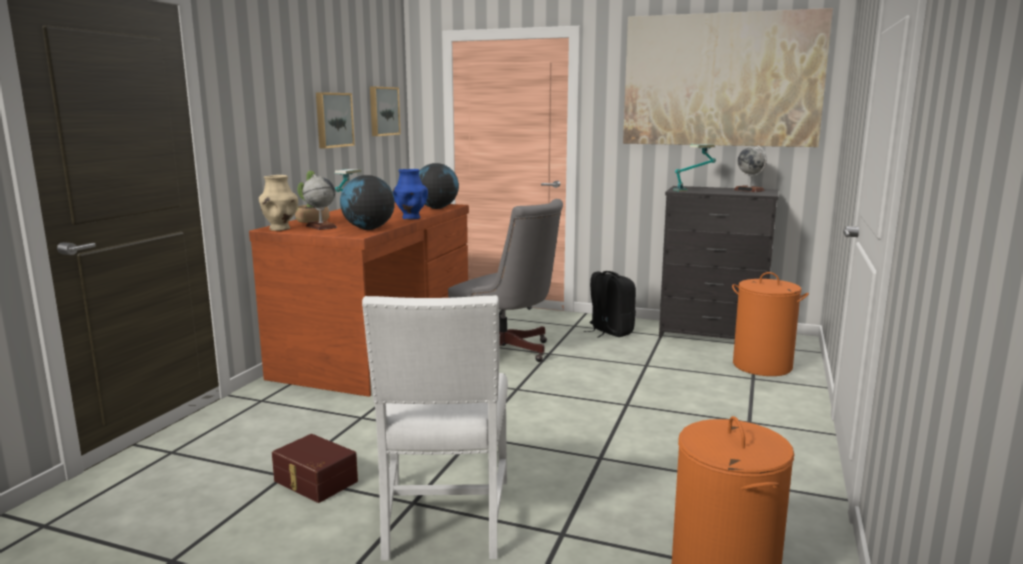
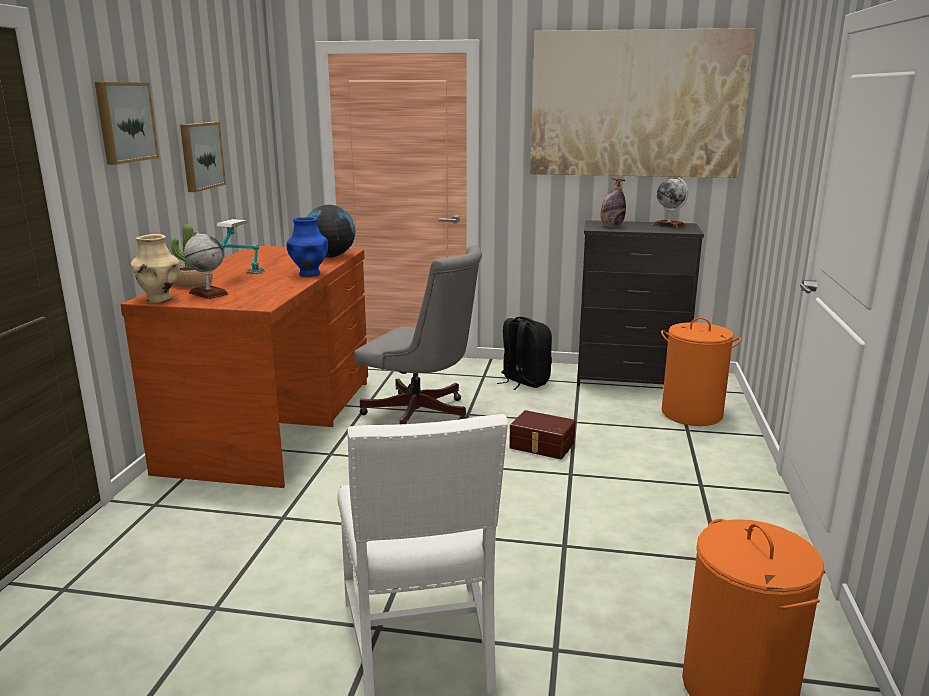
camera: 10 degrees left, 5 degrees up
(314, 482) = (254, 612): brown storage box -> brown storage box (541, 446)
(368, 229) = (268, 294): globe -> none
(383, 111) = (251, 139): picture -> picture (124, 122)
(693, 190) = (611, 226): table lamp -> bottle

